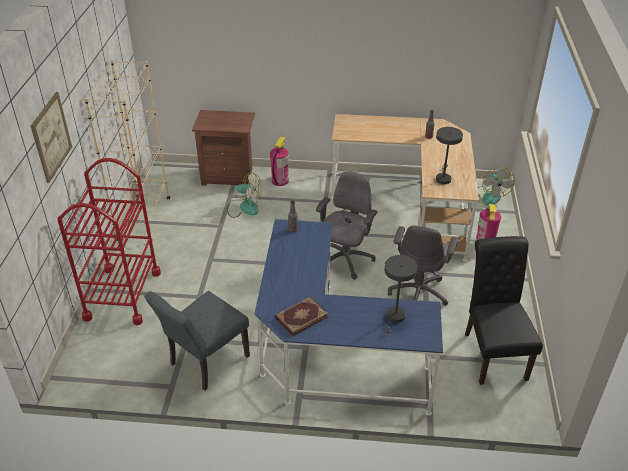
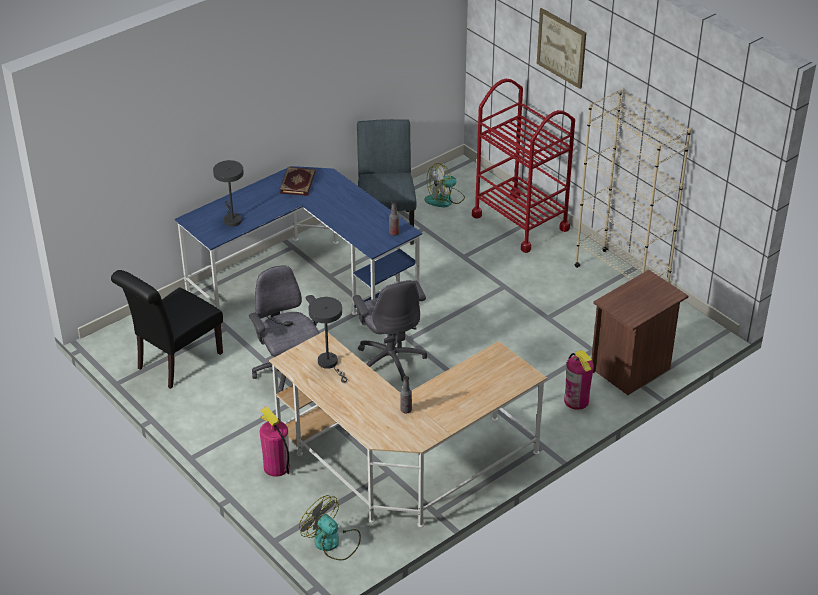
camera: 135 degrees right, 0 degrees up
(244, 207) = (559, 348): fan -> fan (445, 199)
(493, 352) = (175, 363): black chair -> black chair turned 90 degrees clockwise

